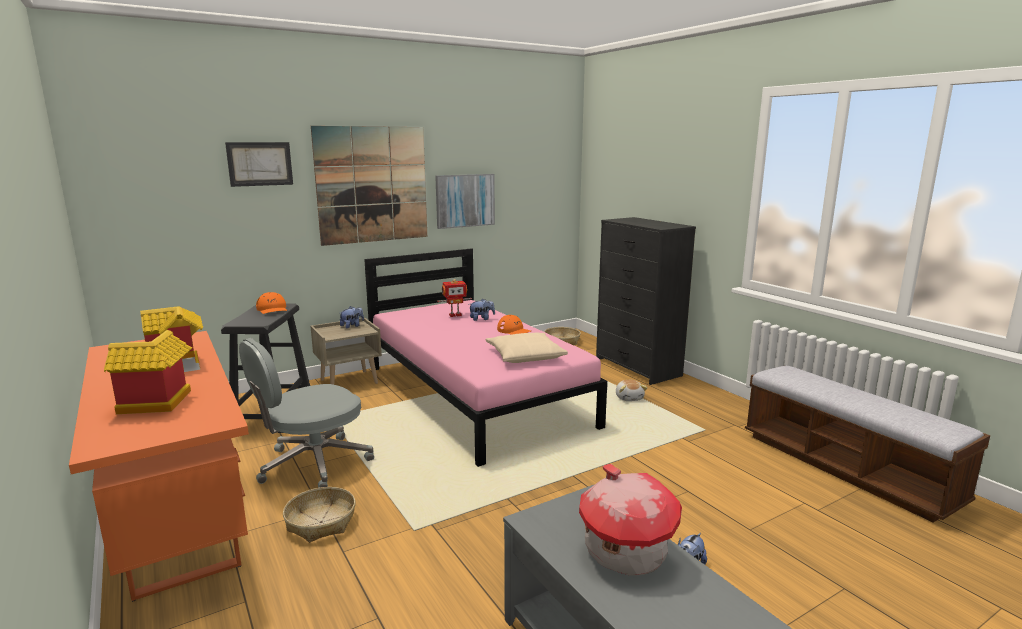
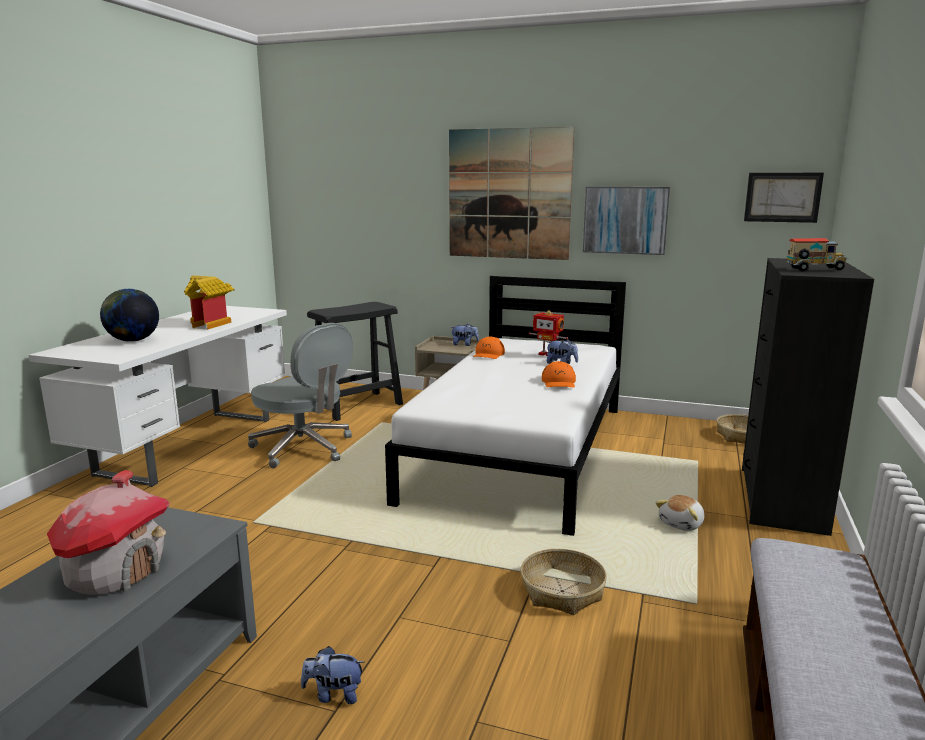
camera: 50 degrees right, 0 degrees up
(156, 405) = (133, 340): toy house -> globe
(177, 518) = (189, 445): orange desk -> white desk
(260, 164) = (402, 168): picture -> picture (782, 197)
(272, 309) = (368, 306): orange cap -> orange cap (488, 354)
(313, 464) = (304, 448): grey office chair -> grey office chair turned 150 degrees counterclockwise
(321, 522) = (229, 486): basket -> basket (562, 591)
(475, 395) = (522, 451): pink bed -> white bed
(525, 355) = (501, 406): beige pillow -> none
(658, 225) = (815, 270): none -> toy truck

